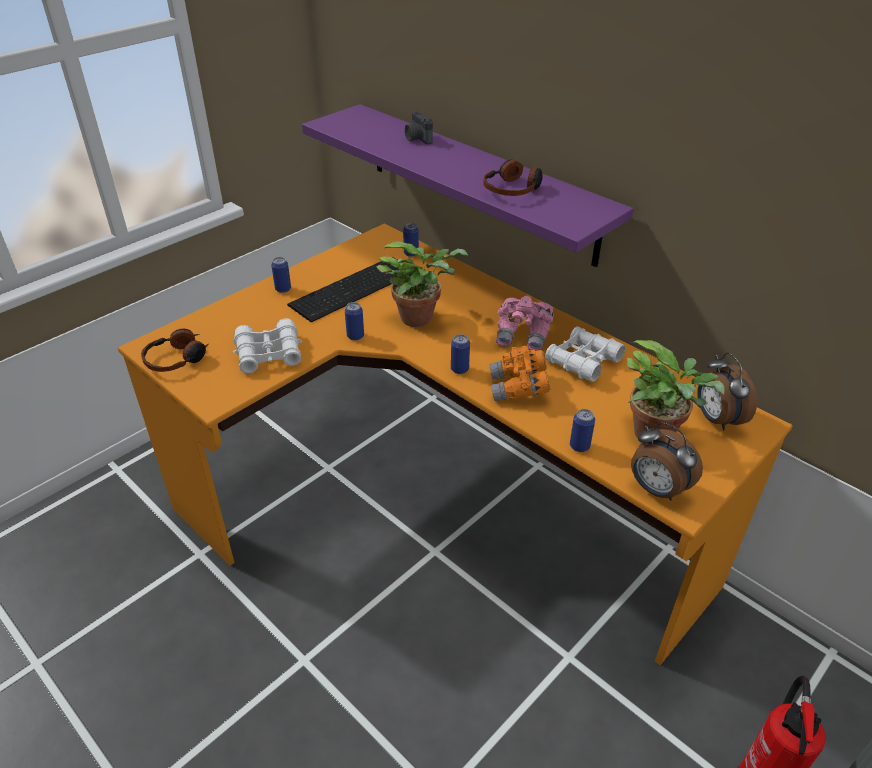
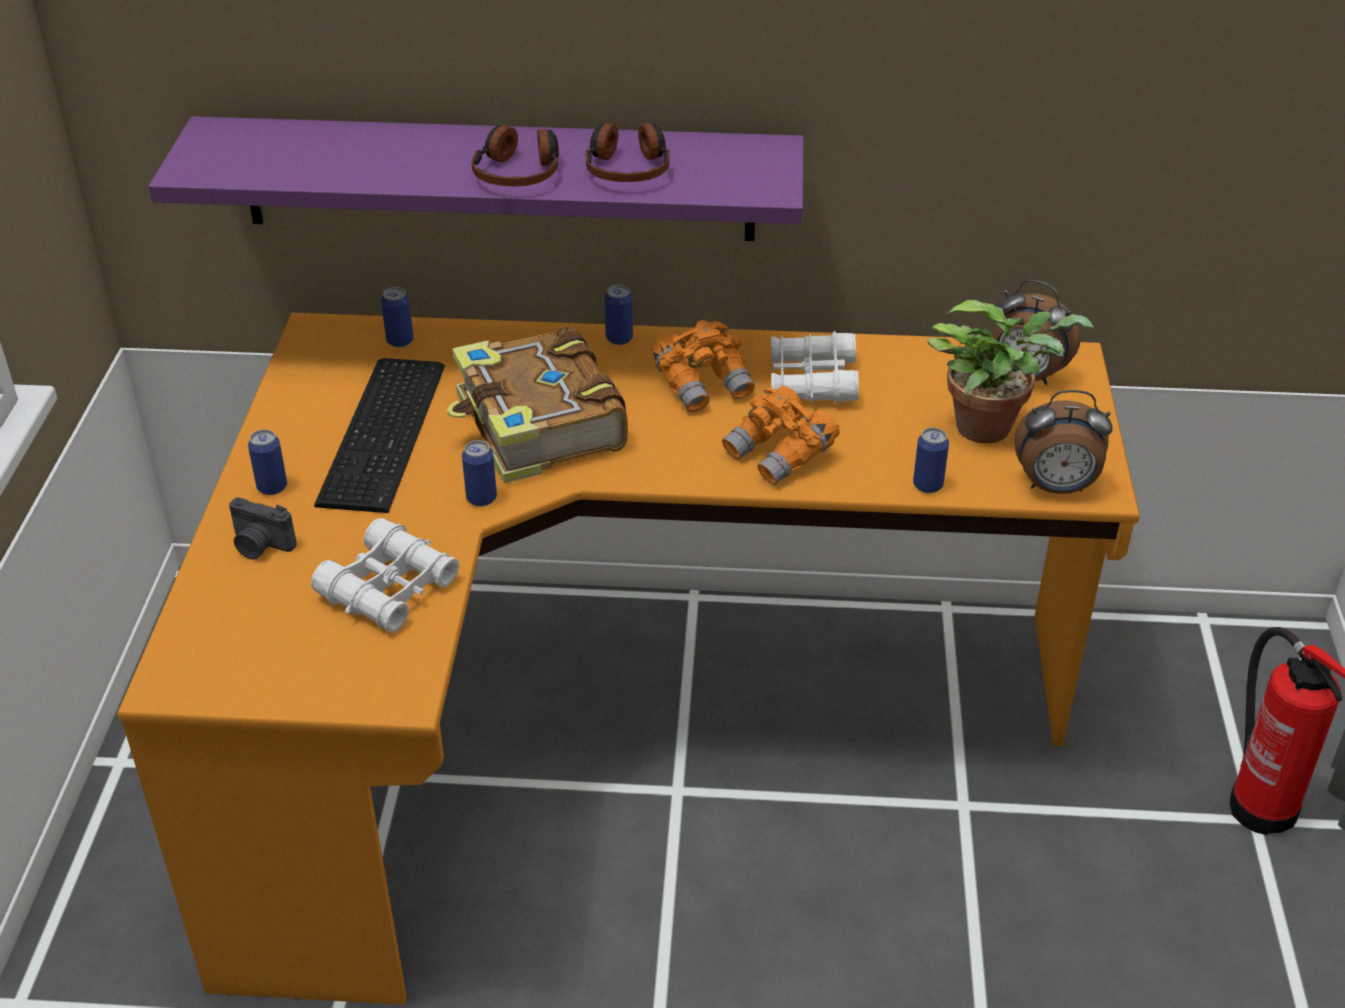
camera: 40 degrees left, 0 degrees up
(177, 359) = (251, 673): headphones -> headphones (518, 172)
(417, 139) = (380, 142): camera -> camera (260, 546)
(421, 317) = (538, 426): potted plant -> book
(459, 369) = (679, 469): can -> can (619, 338)
(523, 336) = (703, 384): pink binoculars -> orange binoculars

